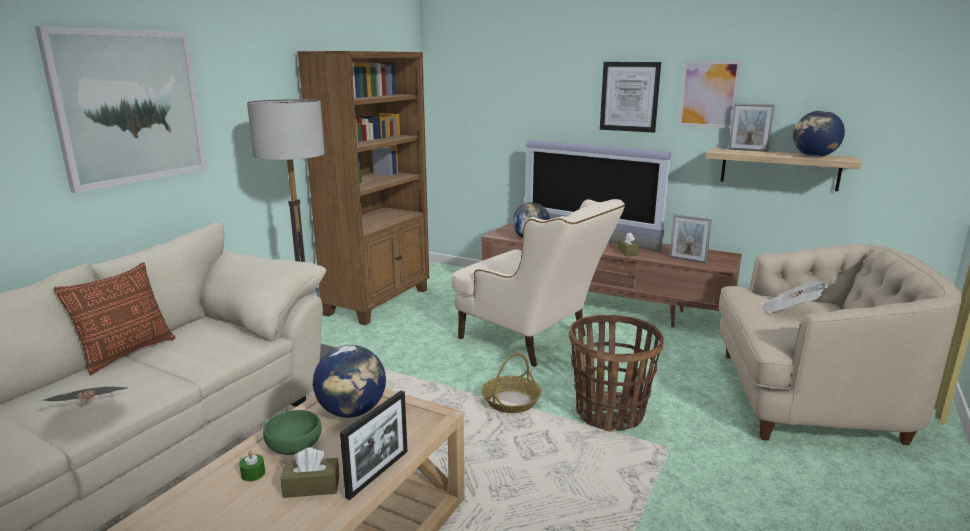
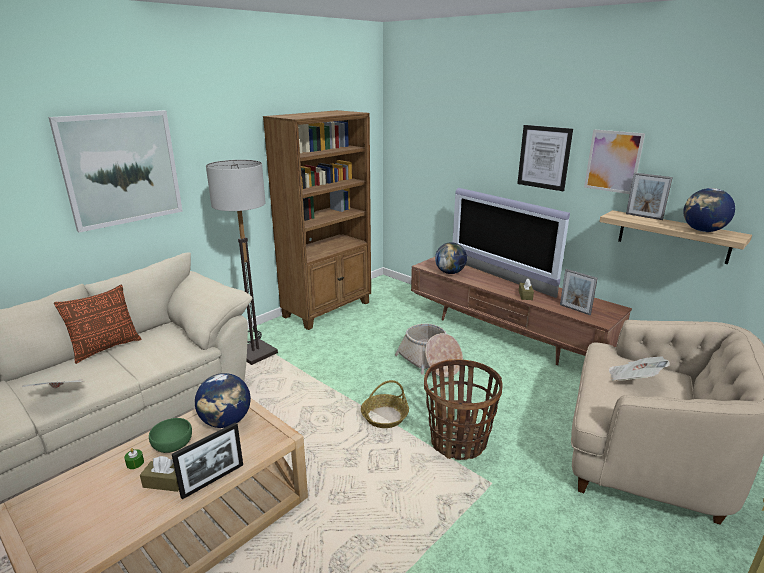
camera: 15 degrees right, 5 degrees up
(533, 340) = (430, 362): beige armchair -> basket

